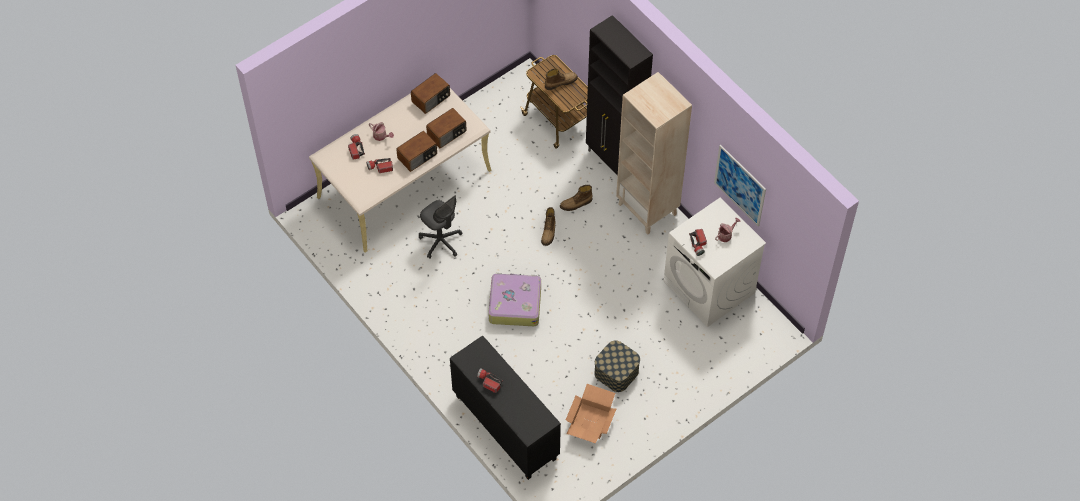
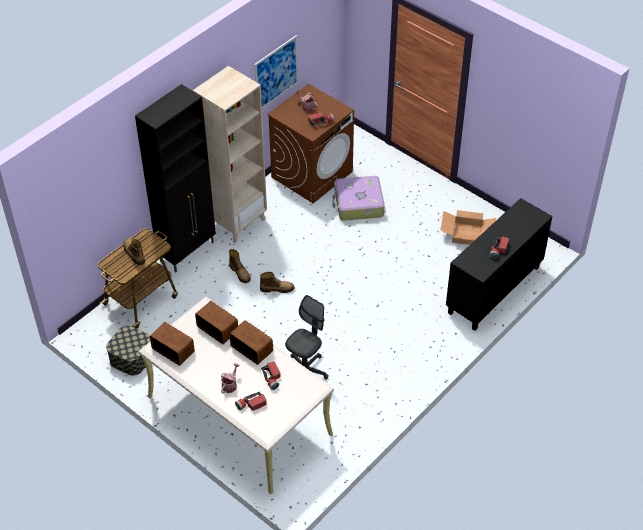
camera: 100 degrees left, 10 degrees down
(514, 304) = (363, 302): suitcase -> suitcase (358, 204)
(616, 372) = (414, 223): storage box -> storage box (131, 358)
(709, 287) = (312, 174): white washing machine -> brown washing machine

